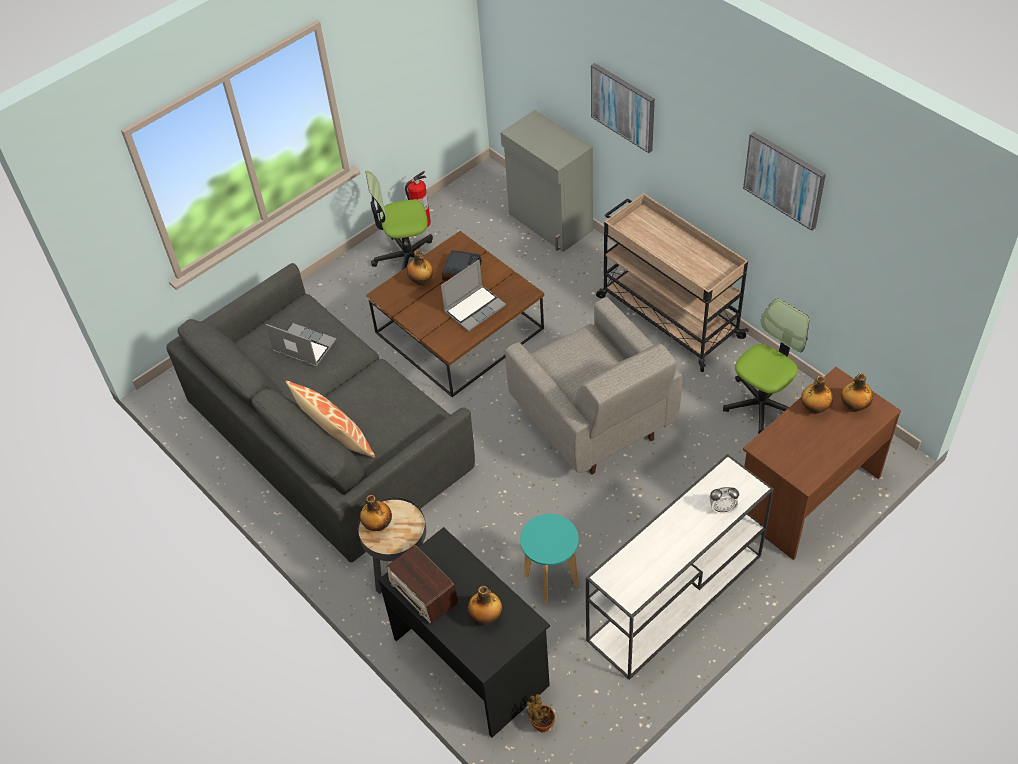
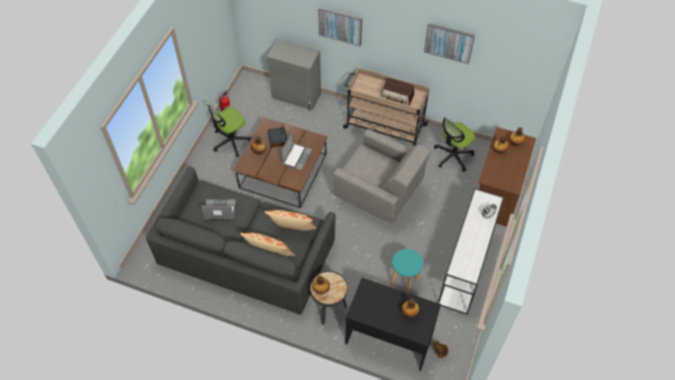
camera: 30 degrees left, 5 degrees up
(395, 418) = (292, 230): none -> pillow
(423, 592) = (372, 314): radio -> radio (397, 97)
(762, 405) = (453, 156): office chair -> office chair turned 150 degrees counterclockwise

